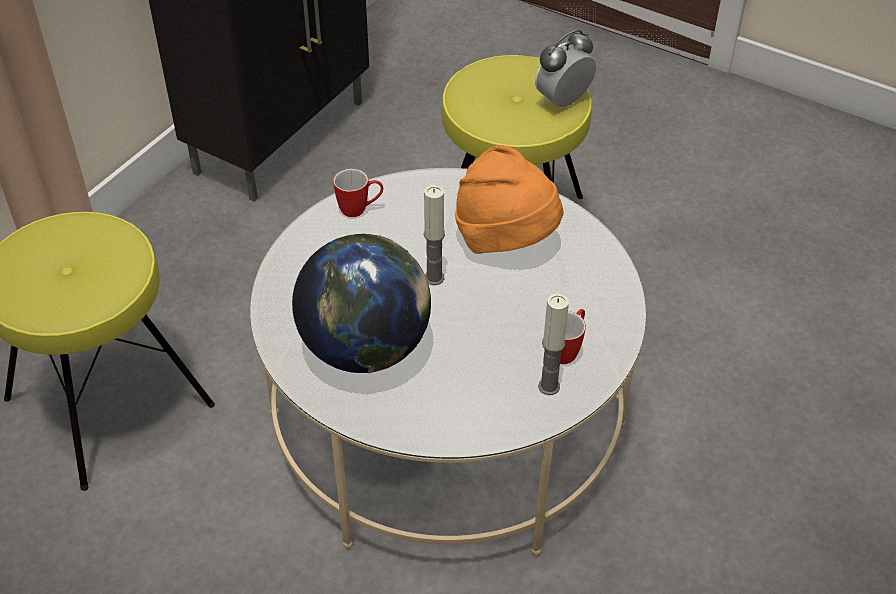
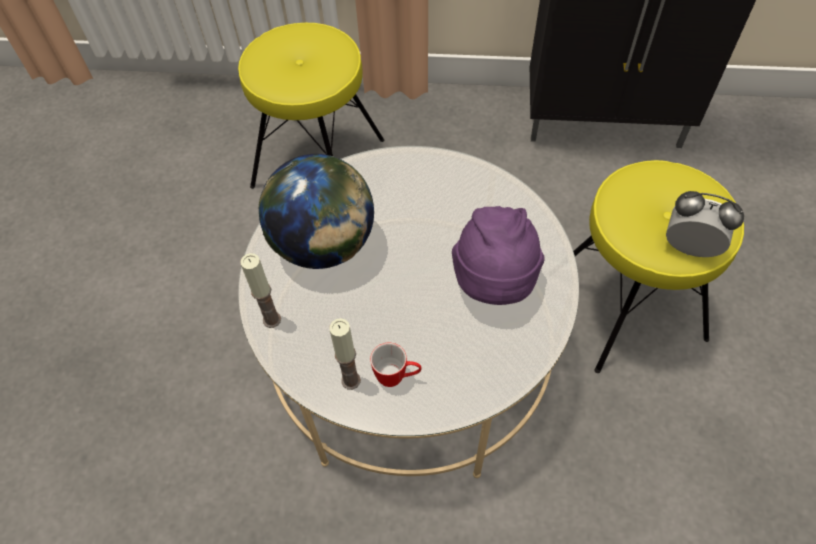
camera: 65 degrees right, 10 degrees up
(360, 209) = (462, 177): mug -> none
(434, 278) = (421, 254): candle -> candle (272, 320)
(506, 240) = (494, 282): orange hat -> purple hat

